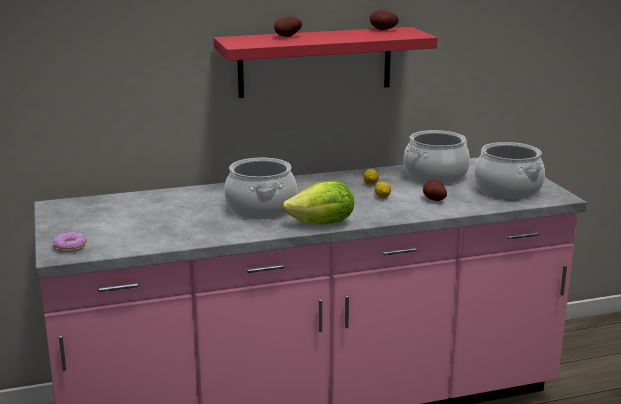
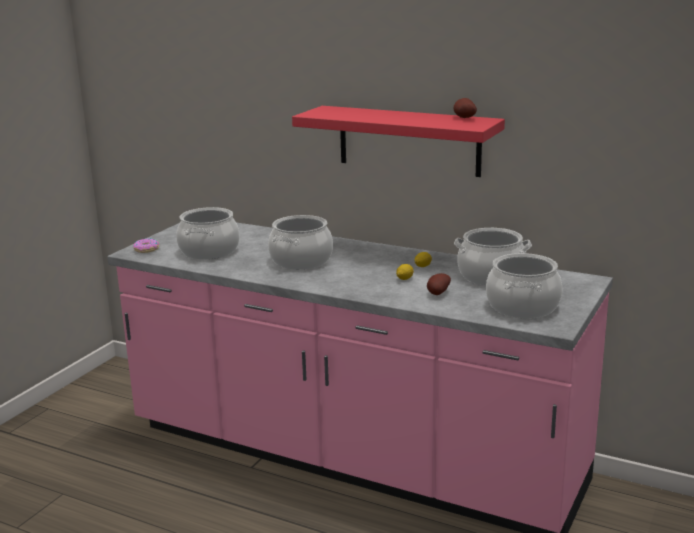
camera: 45 degrees right, 0 degrees up
(147, 227) = (209, 251): none -> cooking pot
(286, 37) = (367, 113): potato -> none
(322, 224) = (312, 284): lettuce -> none

